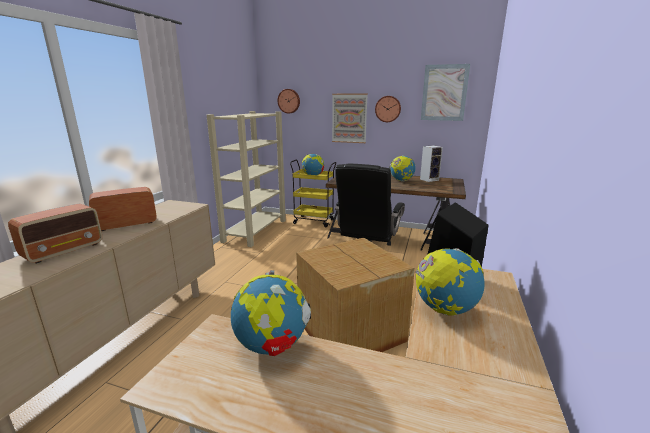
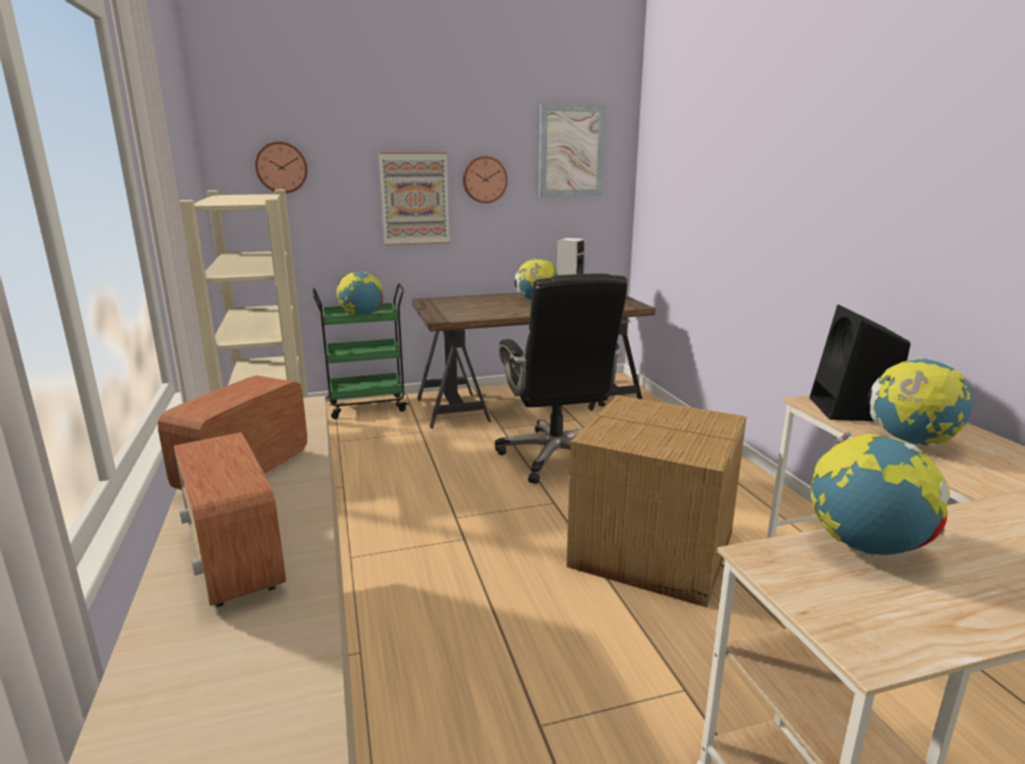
camera: 35 degrees left, 0 degrees up
(65, 250) = (234, 561): radio -> radio turned 150 degrees clockwise
(314, 221) = (368, 407): yellow cart -> green cart

